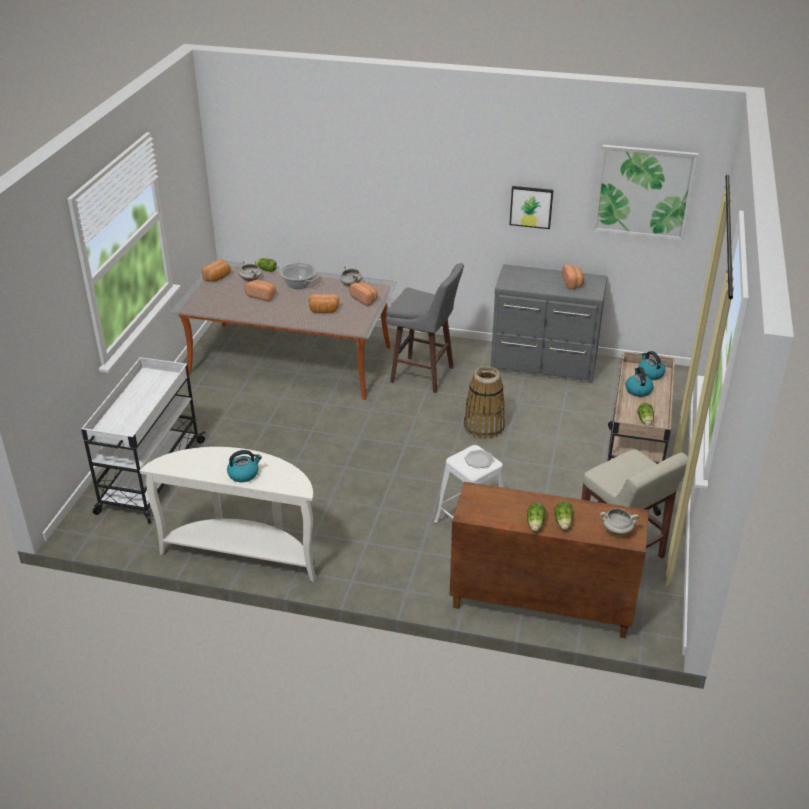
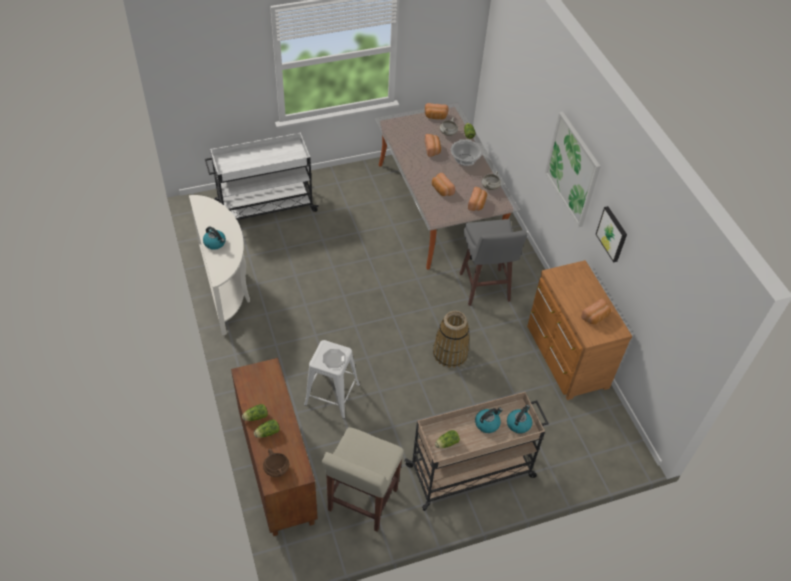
camera: 55 degrees right, 15 degrees up
(544, 365) = (565, 357): grey dresser -> brown dresser
(617, 531) = (277, 469): white cooking pot -> brown cooking pot
(643, 192) = (673, 296): picture -> picture (572, 169)

